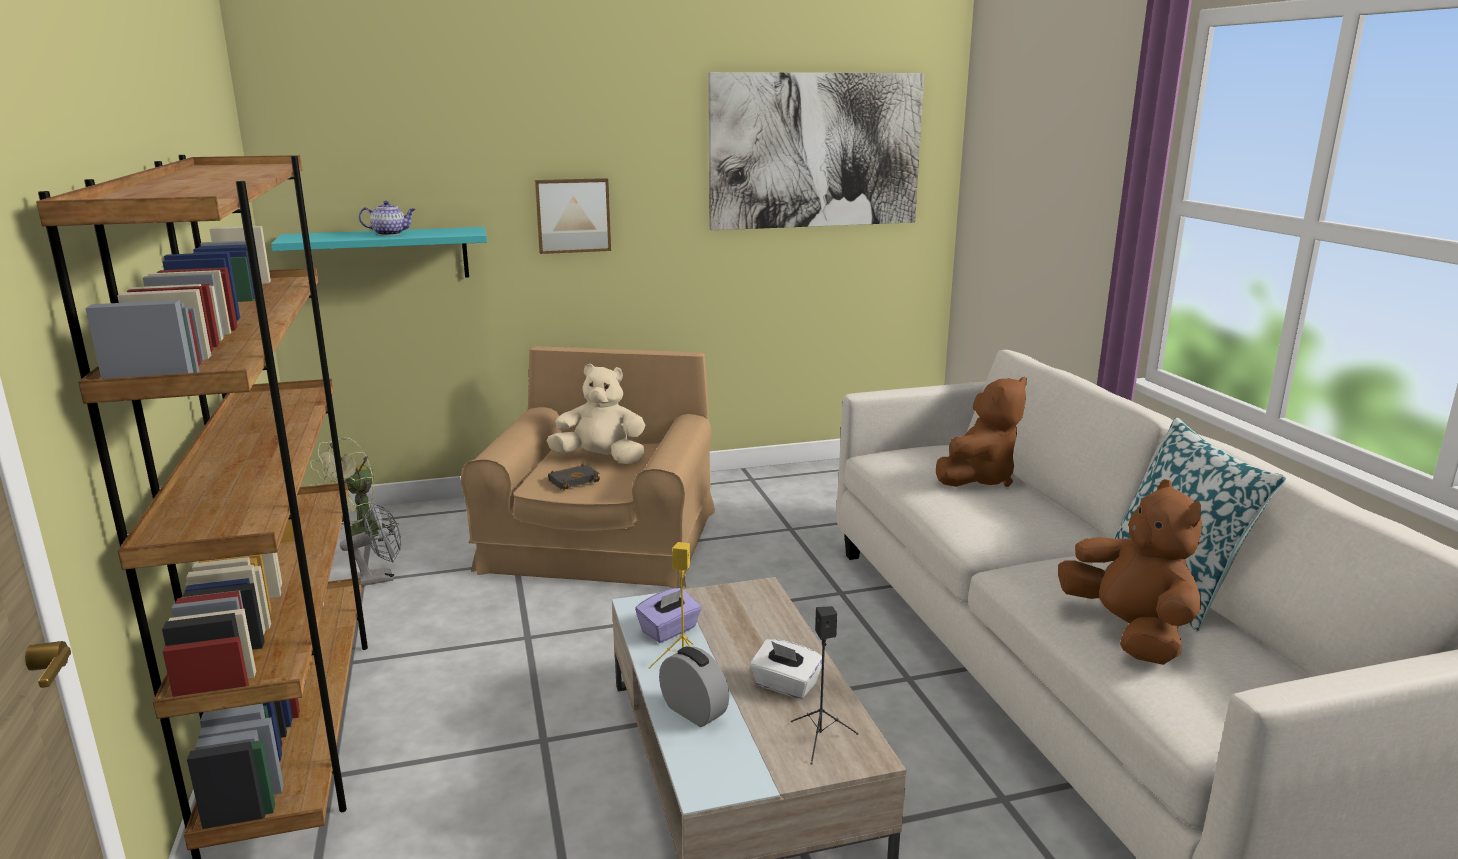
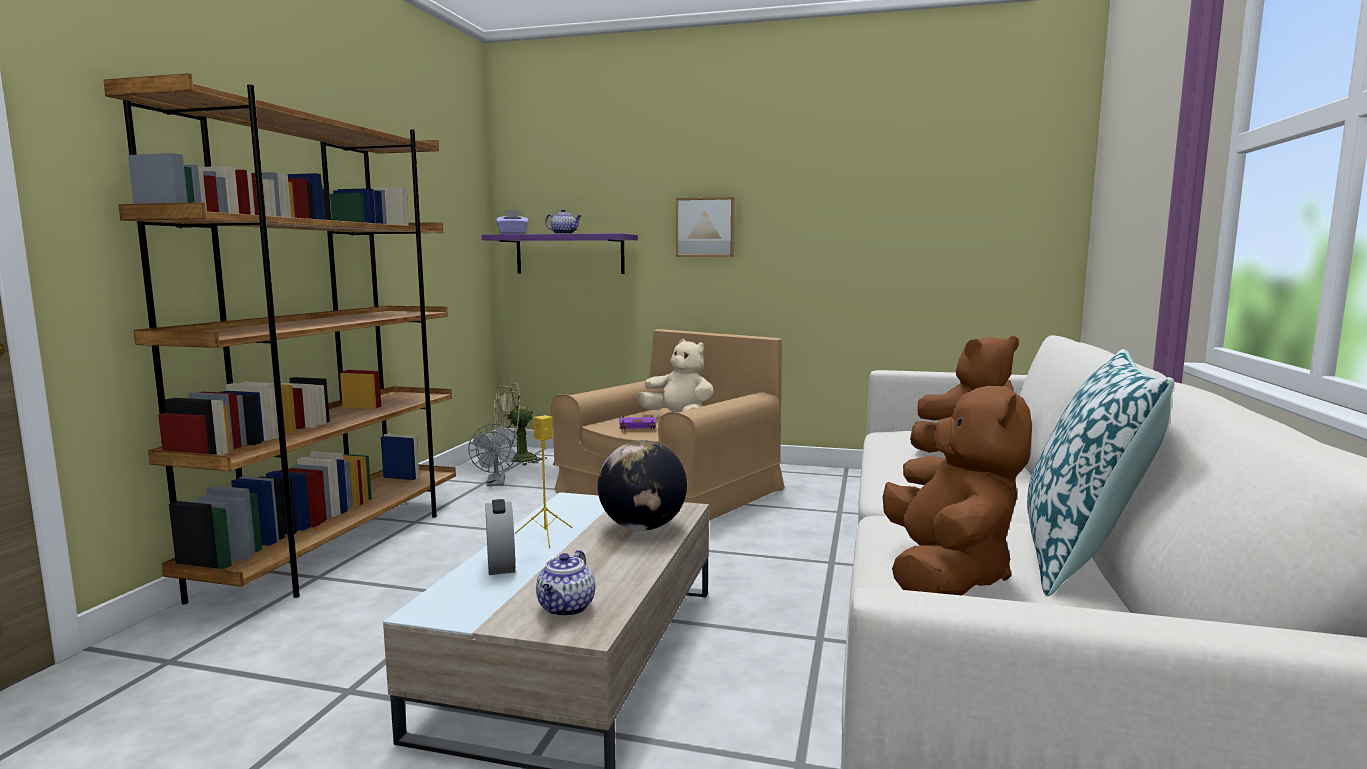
camera: 30 degrees right, 10 degrees down
(380, 578) = (496, 483): grey fan -> grey fan turned 75 degrees clockwise
(388, 255) = (569, 254): turquoise shelf -> purple shelf
(574, 480) = (638, 426): black book -> purple book
(669, 630) = (568, 516): purple tissue box -> purple tissue box (513, 234)
(756, 624) = (642, 527): none -> globe
(785, 686) = (599, 568): white tissue box -> none
(815, 151) = (927, 173): picture -> none
(820, 740) = (566, 608): black speaker -> teapot

